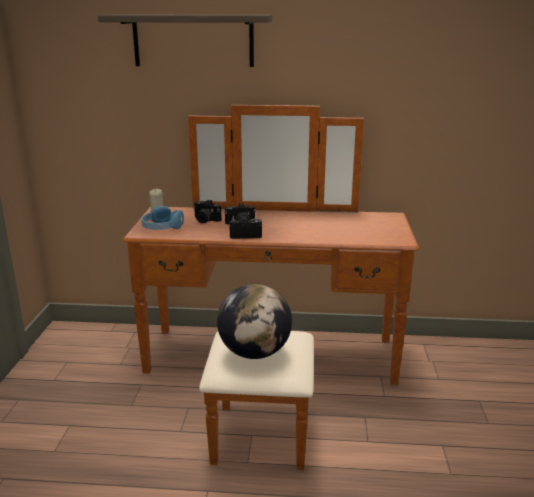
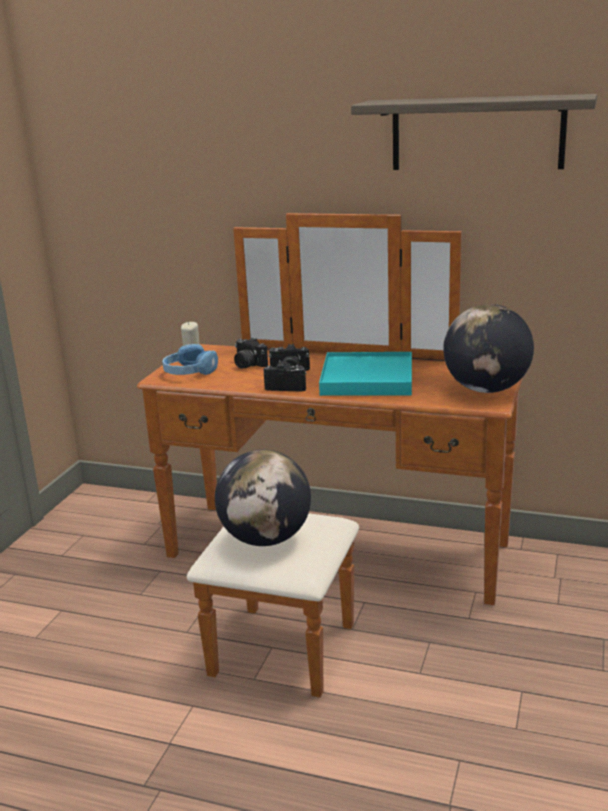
camera: 15 degrees right, 0 degrees up
(193, 40) = (240, 130): shelf -> shelf (477, 133)
(302, 227) = (367, 379): none -> turquoise tray
(391, 230) = (486, 389): none -> globe

